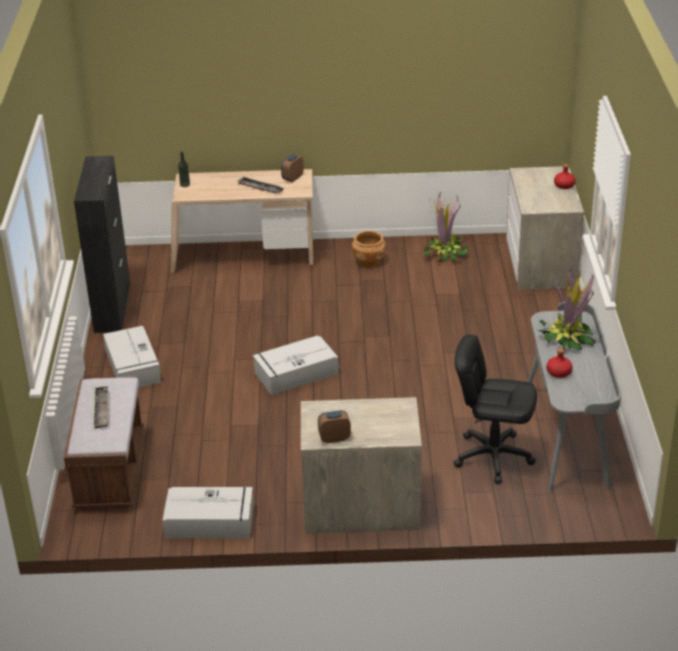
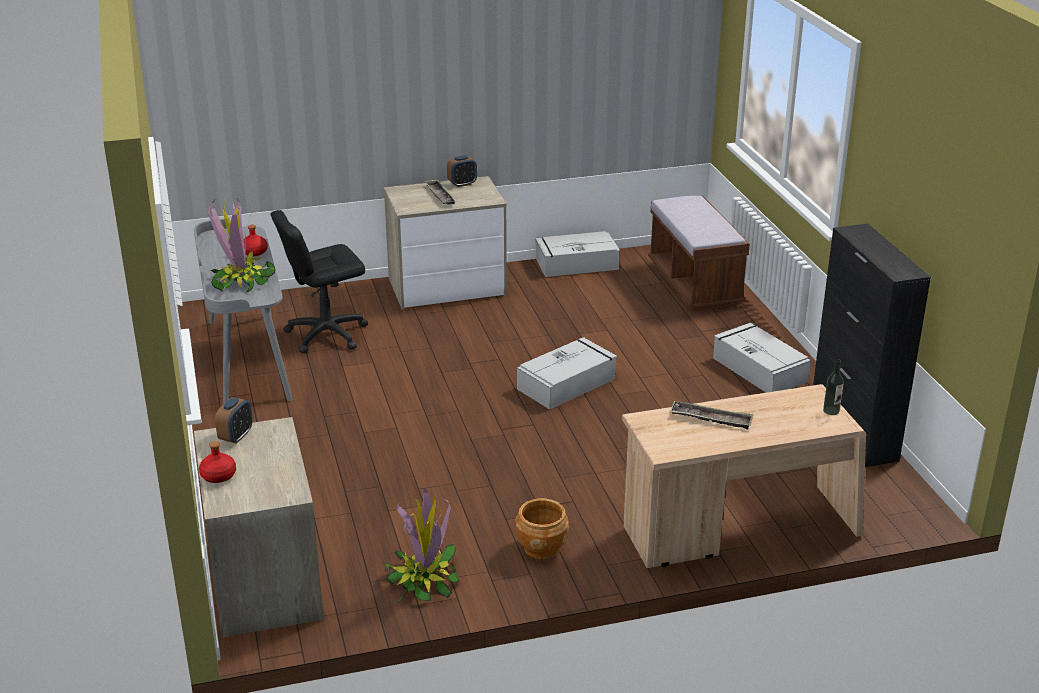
camera: 165 degrees right, 5 degrees down
(101, 409) = (700, 218): tray -> tray (440, 195)
(292, 178) = (673, 441): alarm clock -> alarm clock (236, 436)
(493, 456) = (326, 334): black office chair -> black office chair turned 150 degrees clockwise

